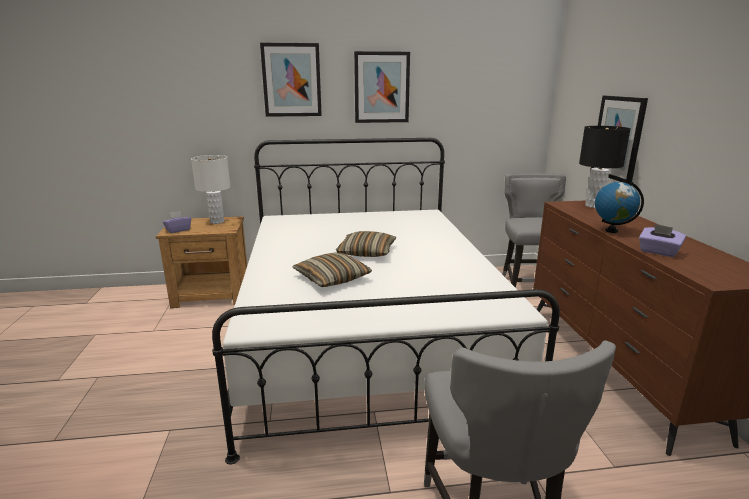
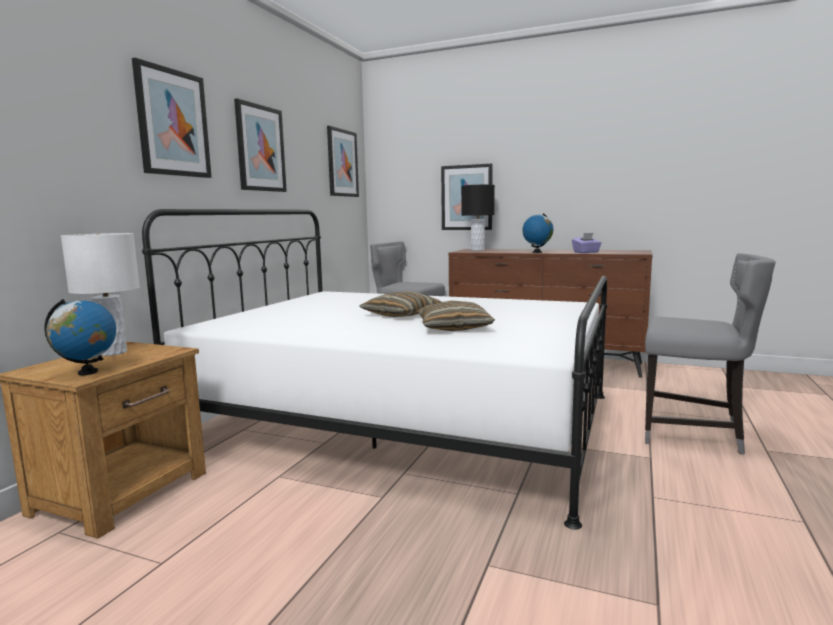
camera: 60 degrees left, 10 degrees down
(178, 230) = (87, 372): purple tissue box -> globe
(507, 88) = (342, 163): none -> picture

